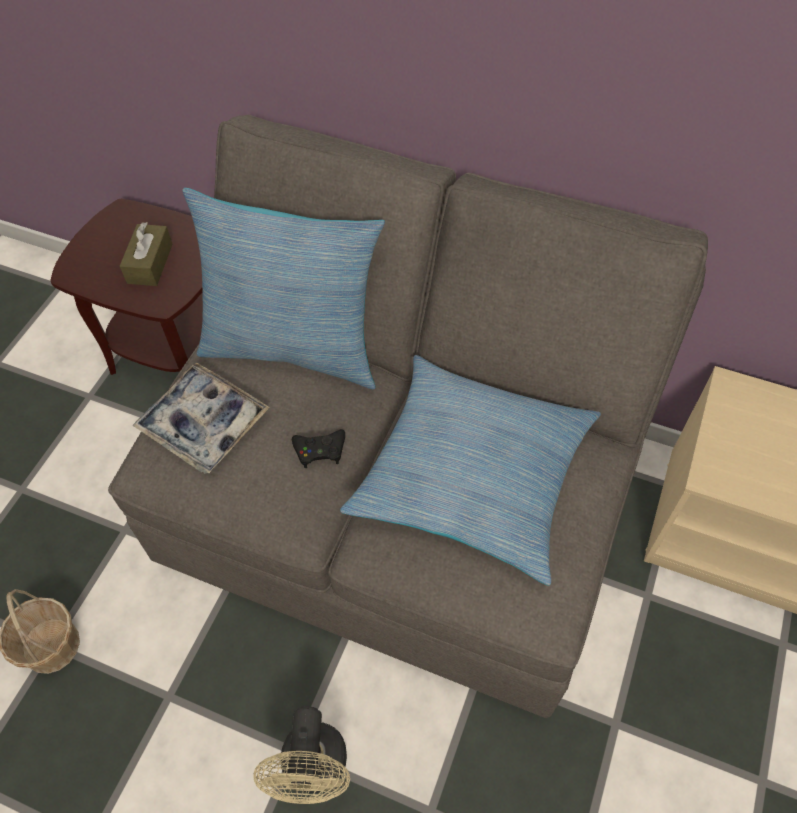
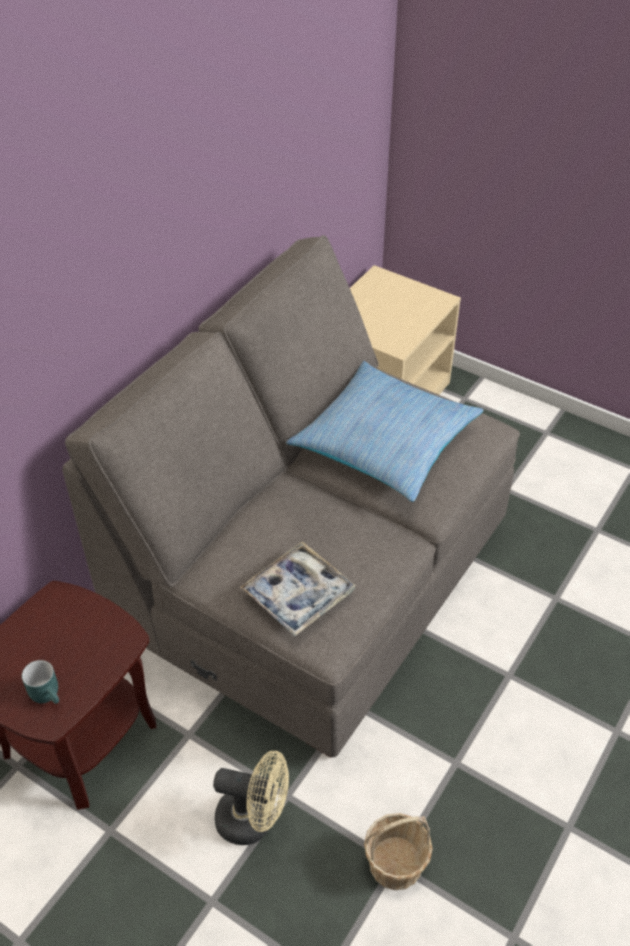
camera: 80 degrees left, 10 degrees down
(99, 263) = (49, 693): none -> turquoise mug
(150, 263) = (69, 648): brown tissue box -> none
(294, 347) = (235, 529): pillow -> none
(313, 771) = (524, 664): beige fan -> beige fan (254, 820)
(320, 450) = (343, 523): black game controller -> none

